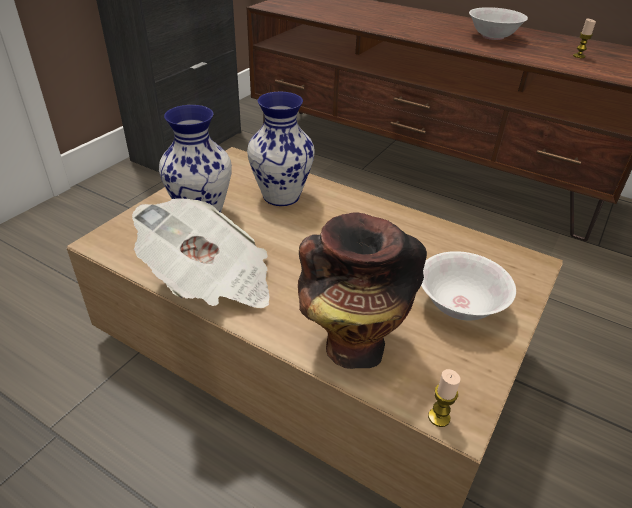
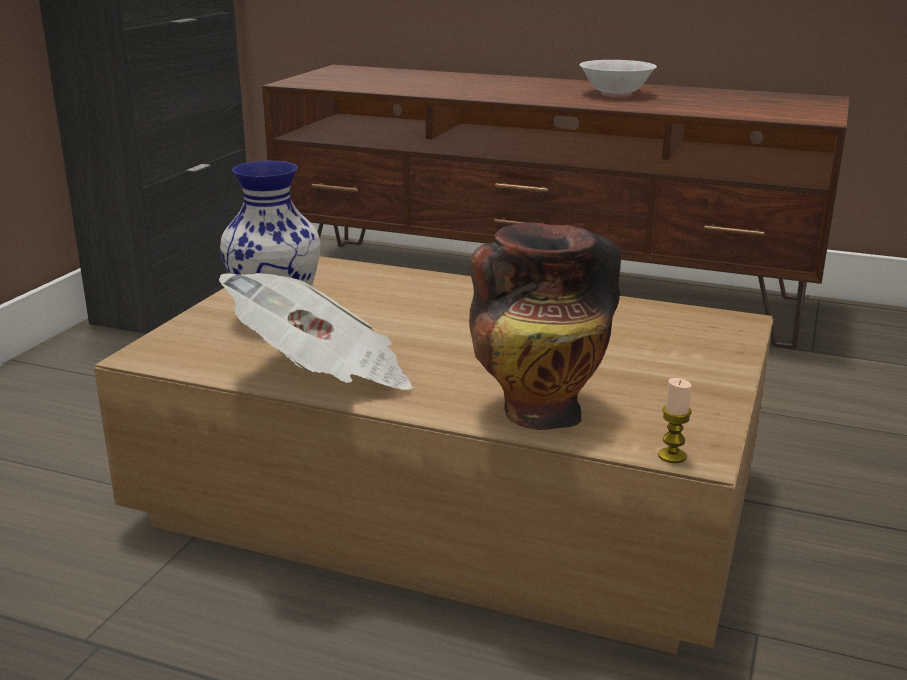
camera: 10 degrees left, 15 degrees down
(280, 196) = (379, 291): vase -> none
(459, 306) = (659, 365): white bowl -> none
(579, 56) = (731, 103): candle -> none

